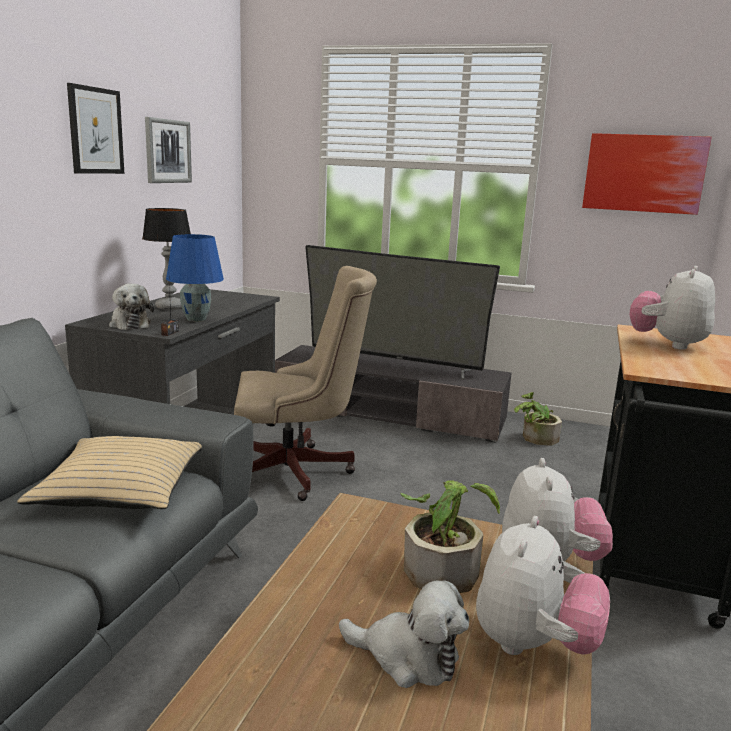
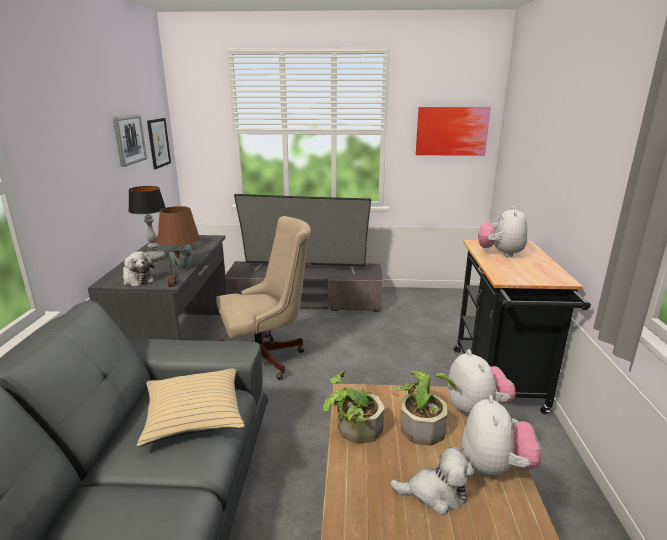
camera: 15 degrees left, 5 degrees up
(95, 131) = (84, 137): picture -> picture (158, 143)
(196, 319) = (182, 267): blue table lamp -> brown table lamp
(535, 438) = (401, 304): potted plant -> potted plant (353, 429)

